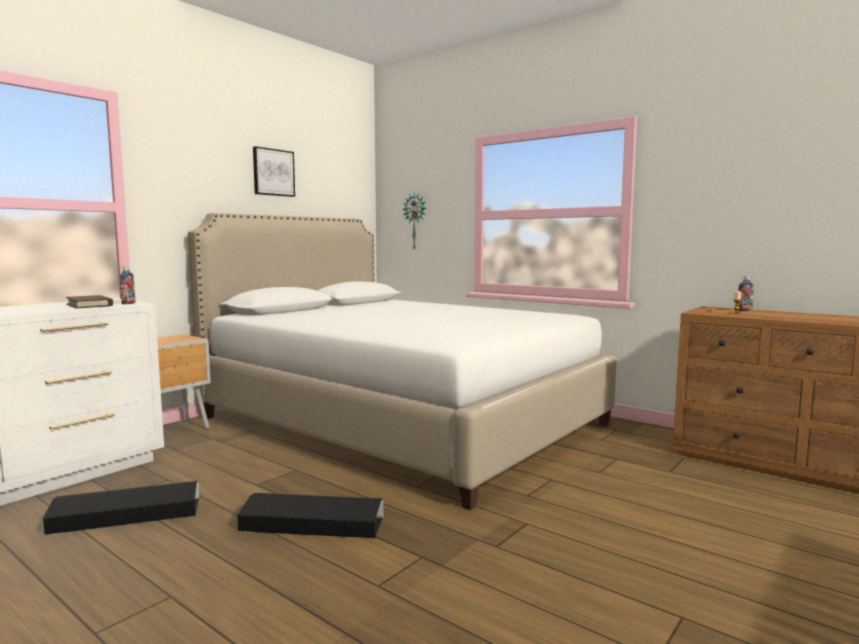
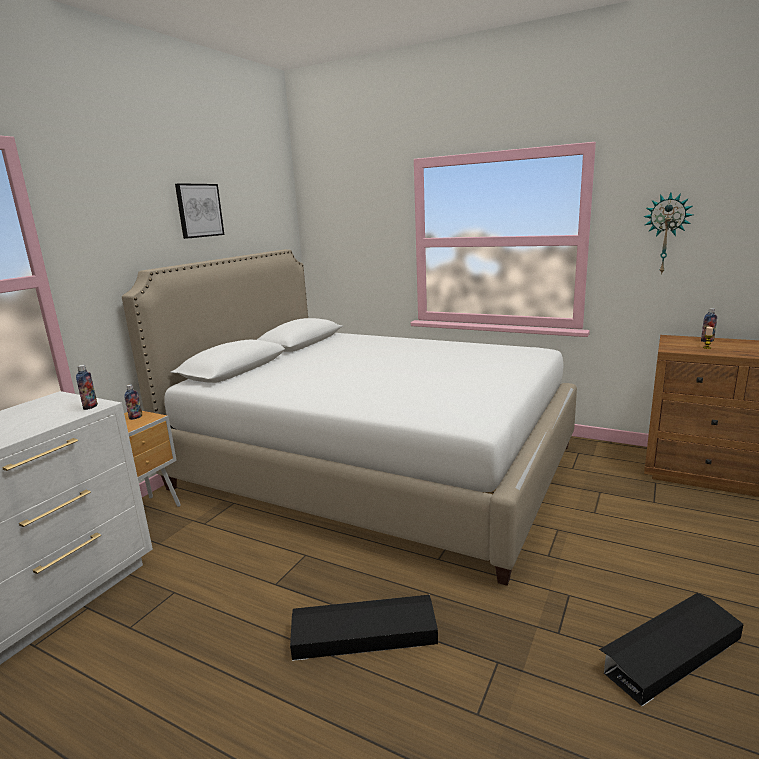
camera: 10 degrees left, 10 degrees up
(89, 305) = (45, 417): brown book -> none
(126, 515) = (154, 658): black storage box -> black storage box (669, 653)
(181, 338) = (135, 417): none -> bottle
(415, 221) = (347, 248): wall clock -> wall clock (666, 234)

